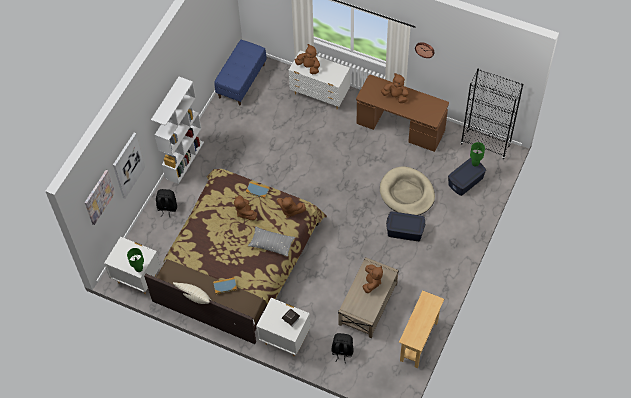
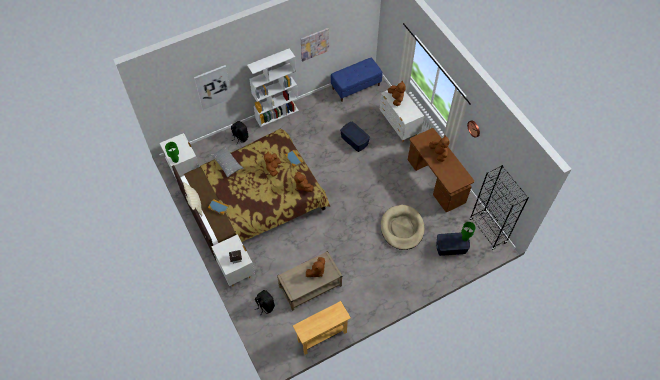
camera: 35 degrees right, 0 degrees up
(99, 197) = (172, 93): picture -> picture (314, 44)
(271, 244) = (271, 200): grey pillow -> grey pillow (227, 164)
(405, 231) = (378, 253): blue storage box -> blue storage box (354, 141)

